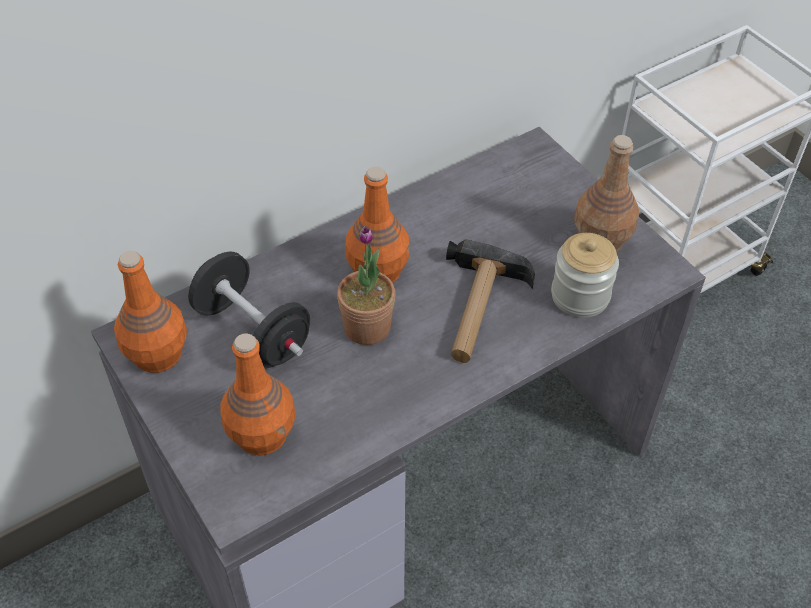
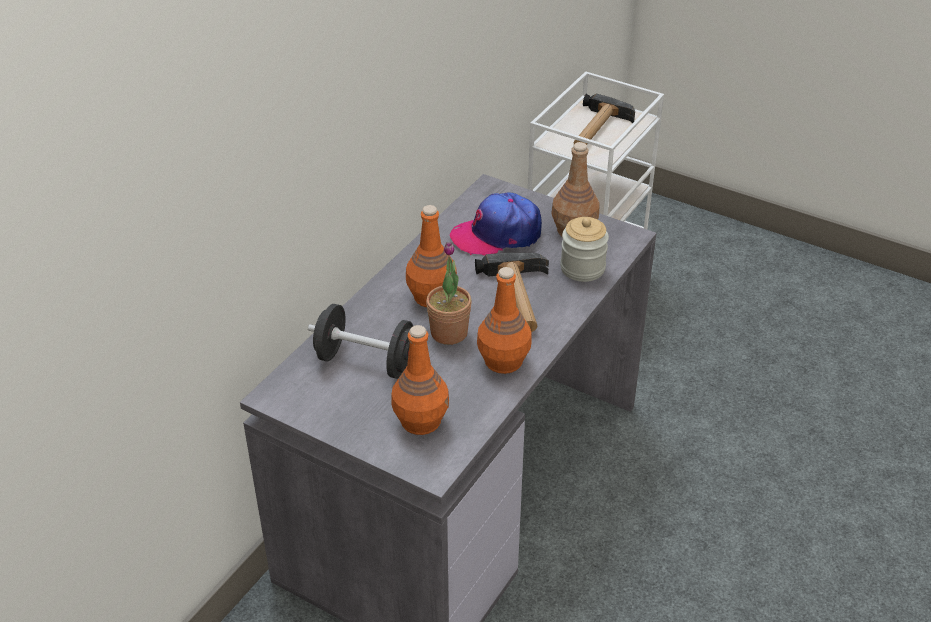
camera: 25 degrees left, 10 degrees down
(157, 353) = (304, 399): orange bottle -> orange bottle (503, 361)
(505, 213) = (497, 234): none -> cap
(725, 106) = (596, 130): none -> hammer

